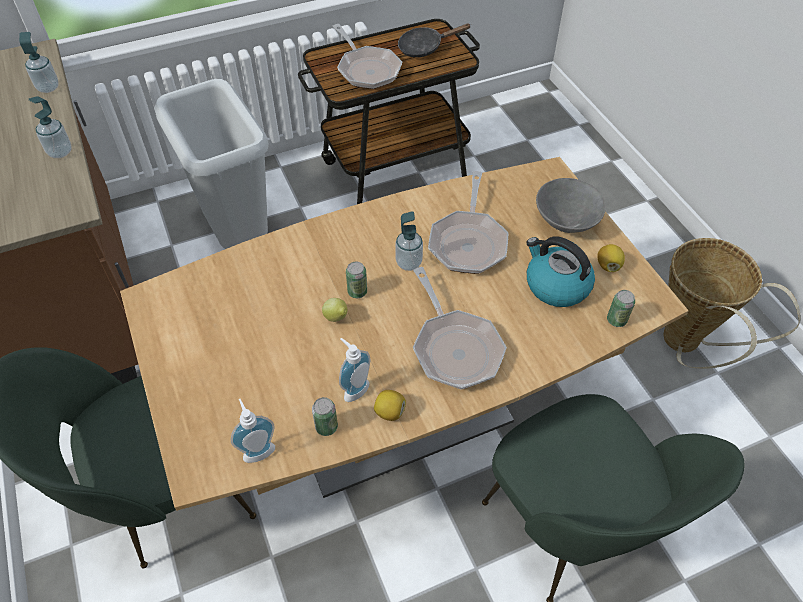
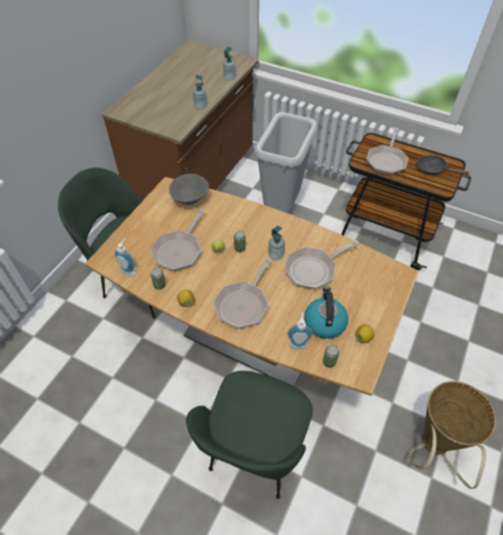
camera: 50 degrees right, 0 degrees up
(287, 362) = (179, 250): none -> frying pan
(354, 389) = (187, 282): soap dispenser -> soap dispenser (298, 343)
(566, 223) = (372, 301): grey bowl -> grey bowl (189, 199)

